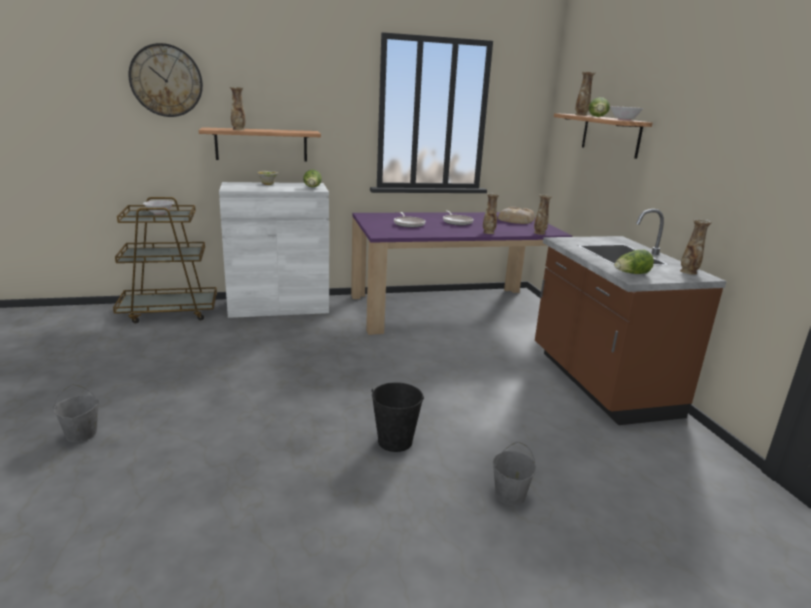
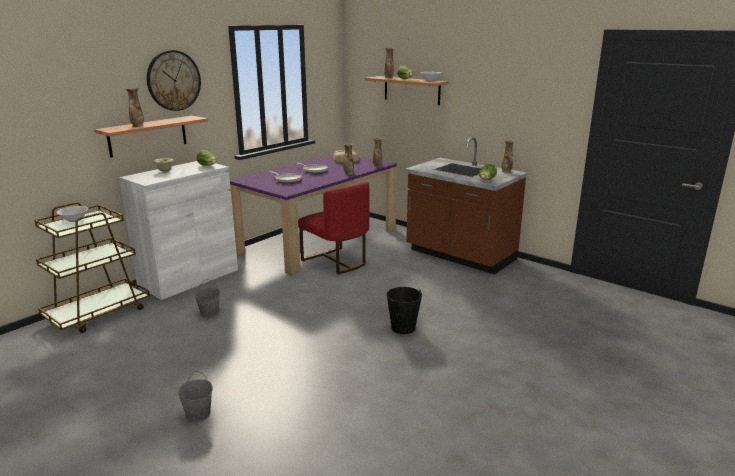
camera: 35 degrees left, 0 degrees up
(166, 80) = (57, 89): wall clock -> wall clock (173, 80)
(434, 337) = (336, 261): none -> red chair
(509, 494) = (491, 327): grey bucket -> grey bucket (209, 312)

